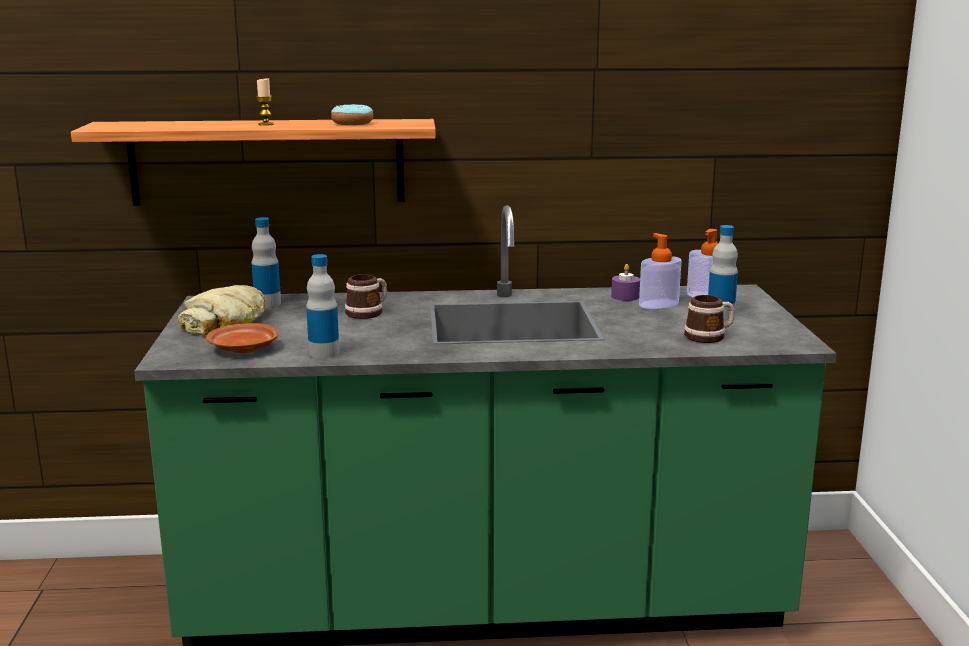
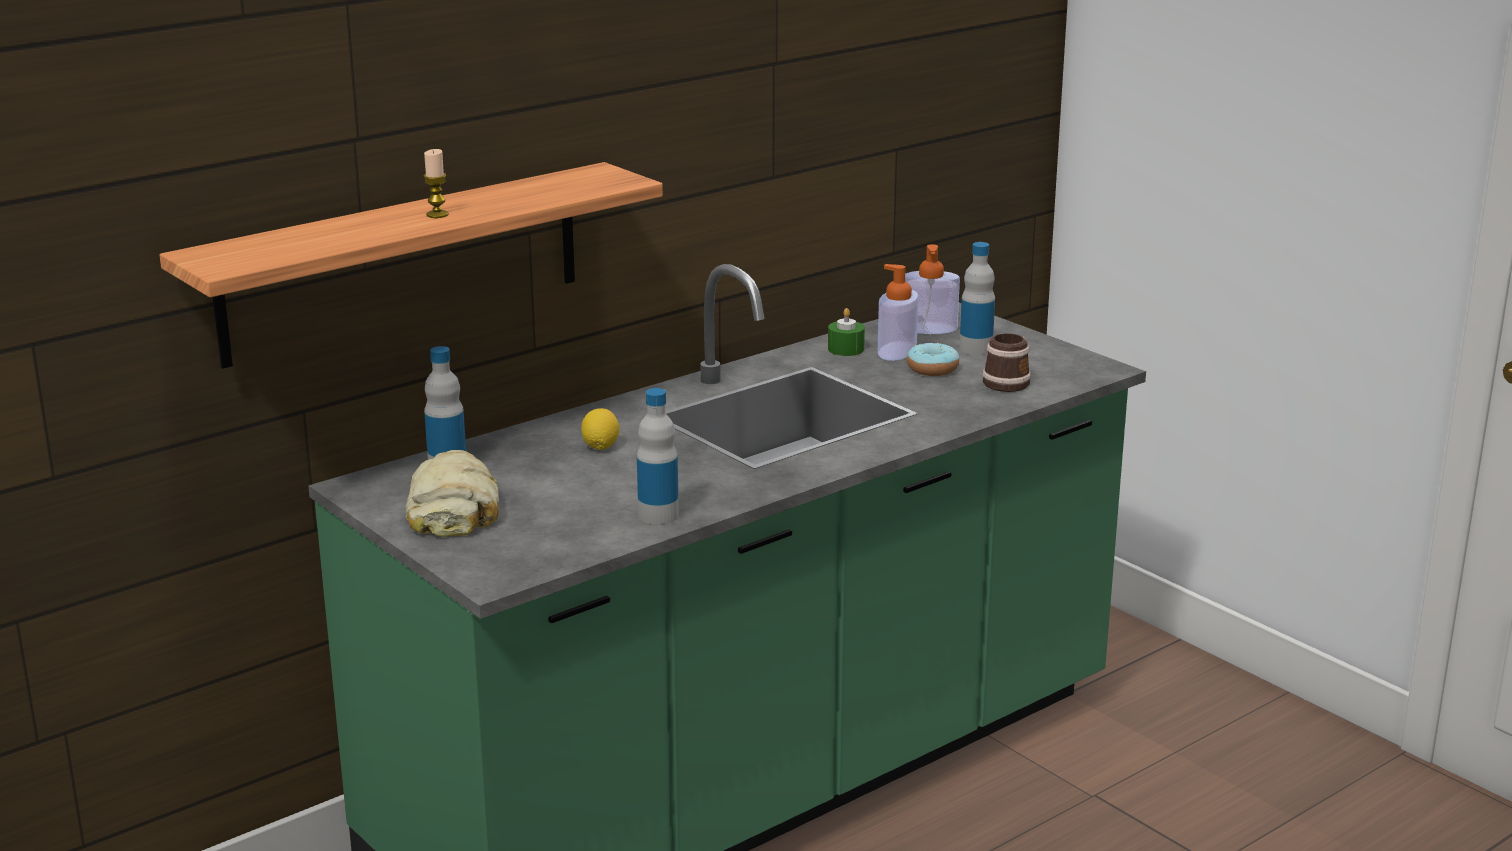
camera: 35 degrees left, 5 degrees up
(243, 349) = (552, 538): brown plate -> none
(352, 123) = (541, 191): donut -> donut (932, 369)
(368, 312) = (600, 447): mug -> lemon
(625, 296) = (846, 349): purple candle -> green candle

